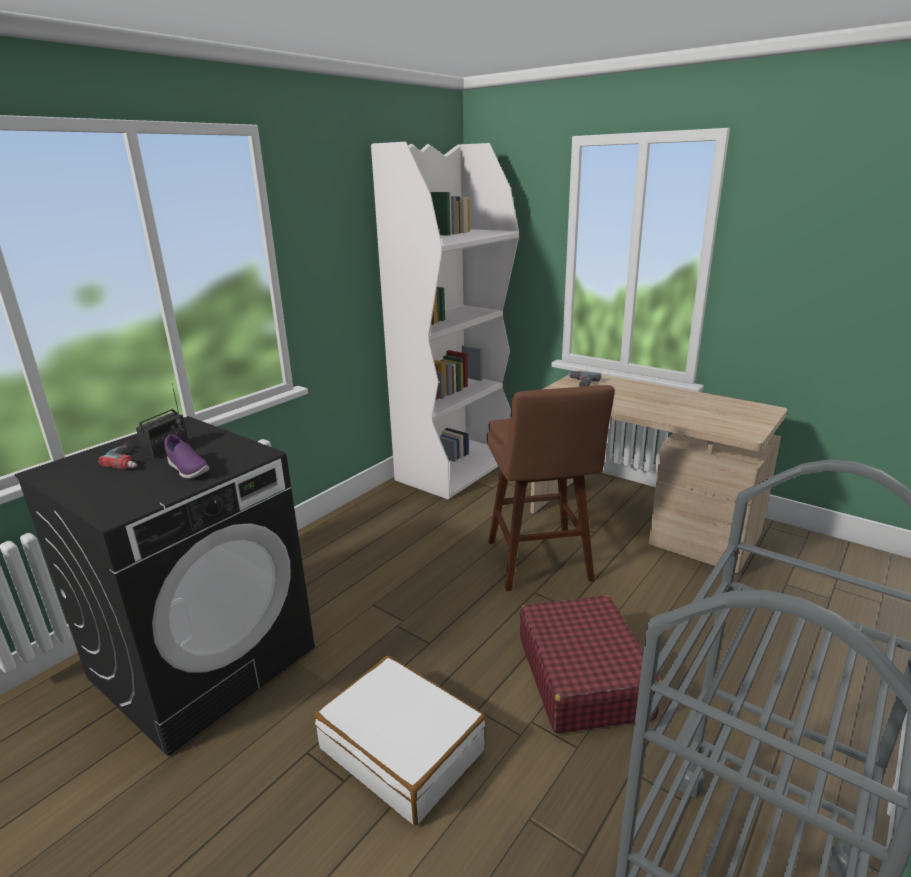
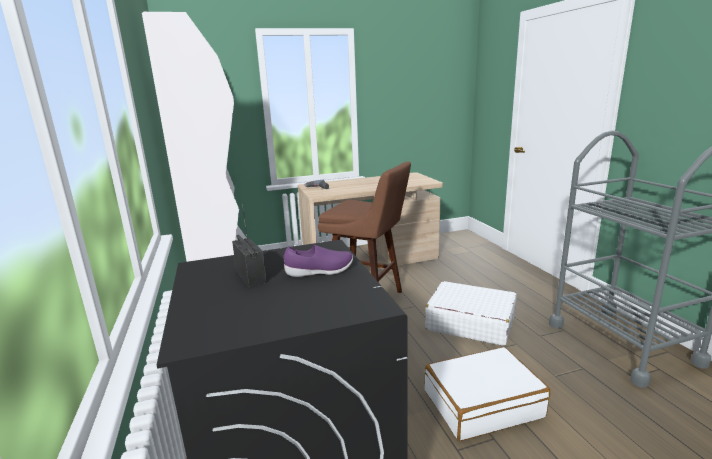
camera: 55 degrees left, 5 degrees down
(131, 458) = (244, 292): power drill -> none
(583, 676) = (470, 323): red suitcase -> white suitcase

